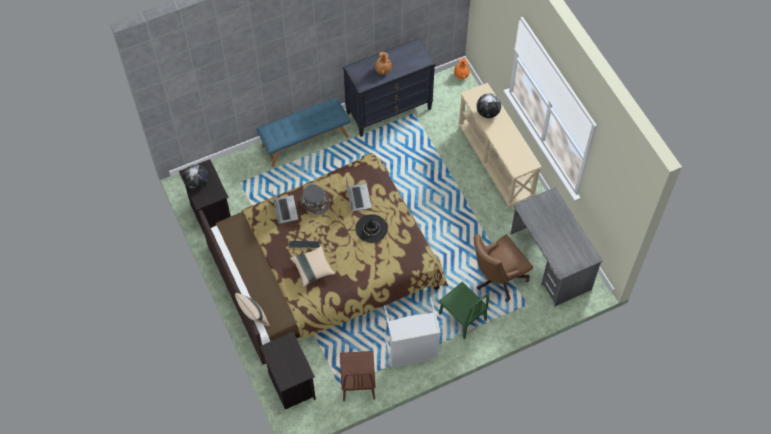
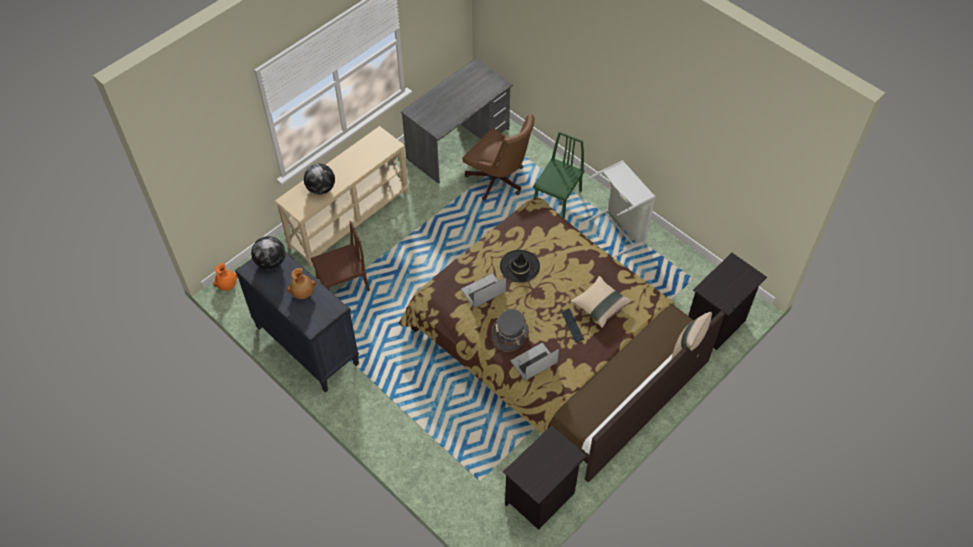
camera: 110 degrees left, 5 degrees down
(197, 183) = (548, 470): globe -> globe (271, 262)
(305, 141) = (386, 426): blue bench -> none
(358, 382) = (678, 265): brown chair -> brown chair (343, 284)

